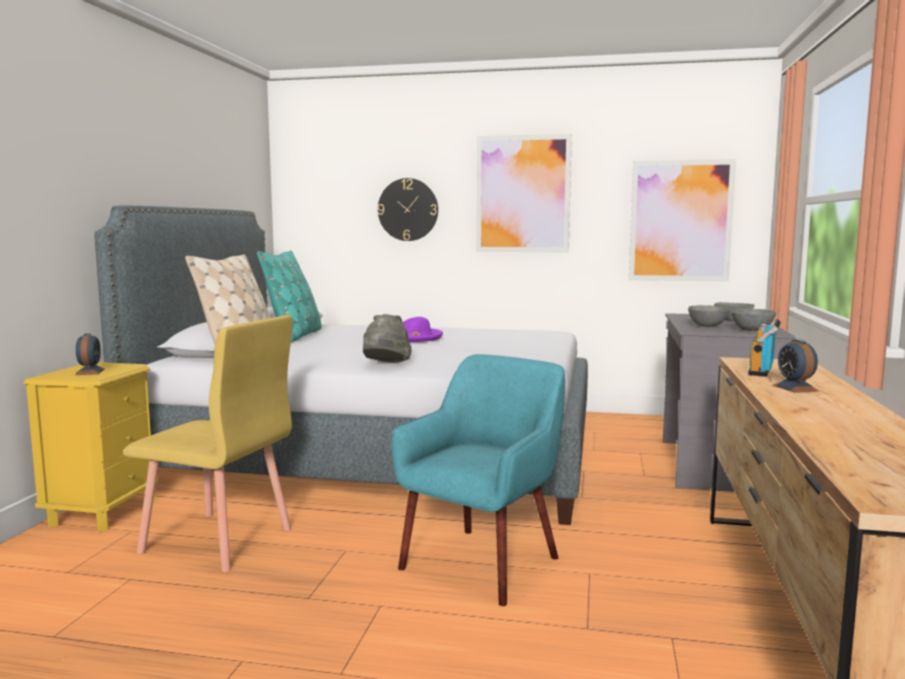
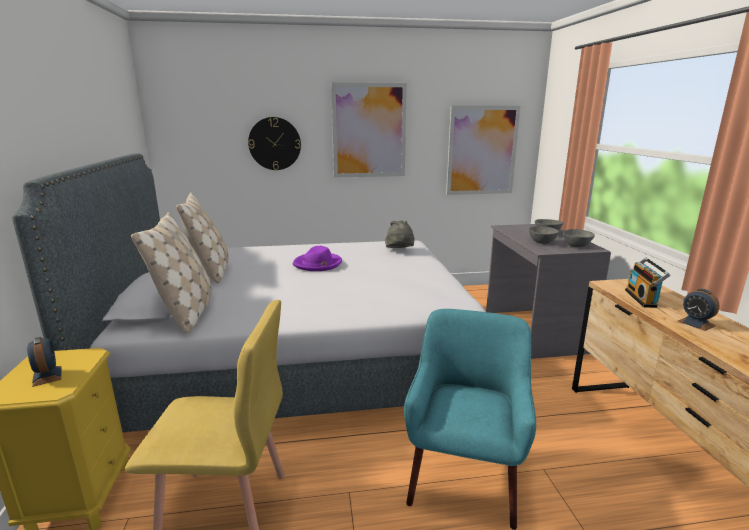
camera: 20 degrees left, 10 degrees up
(295, 335) = (210, 271): turquoise pillow -> beige pillow
(386, 365) = (338, 313): grey hat -> grey hat (400, 251)

